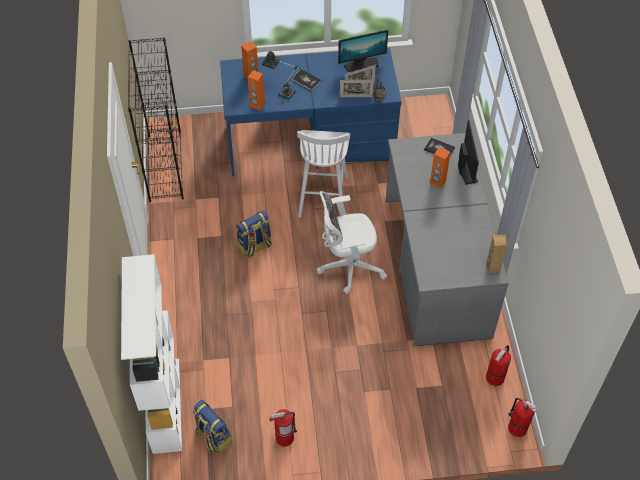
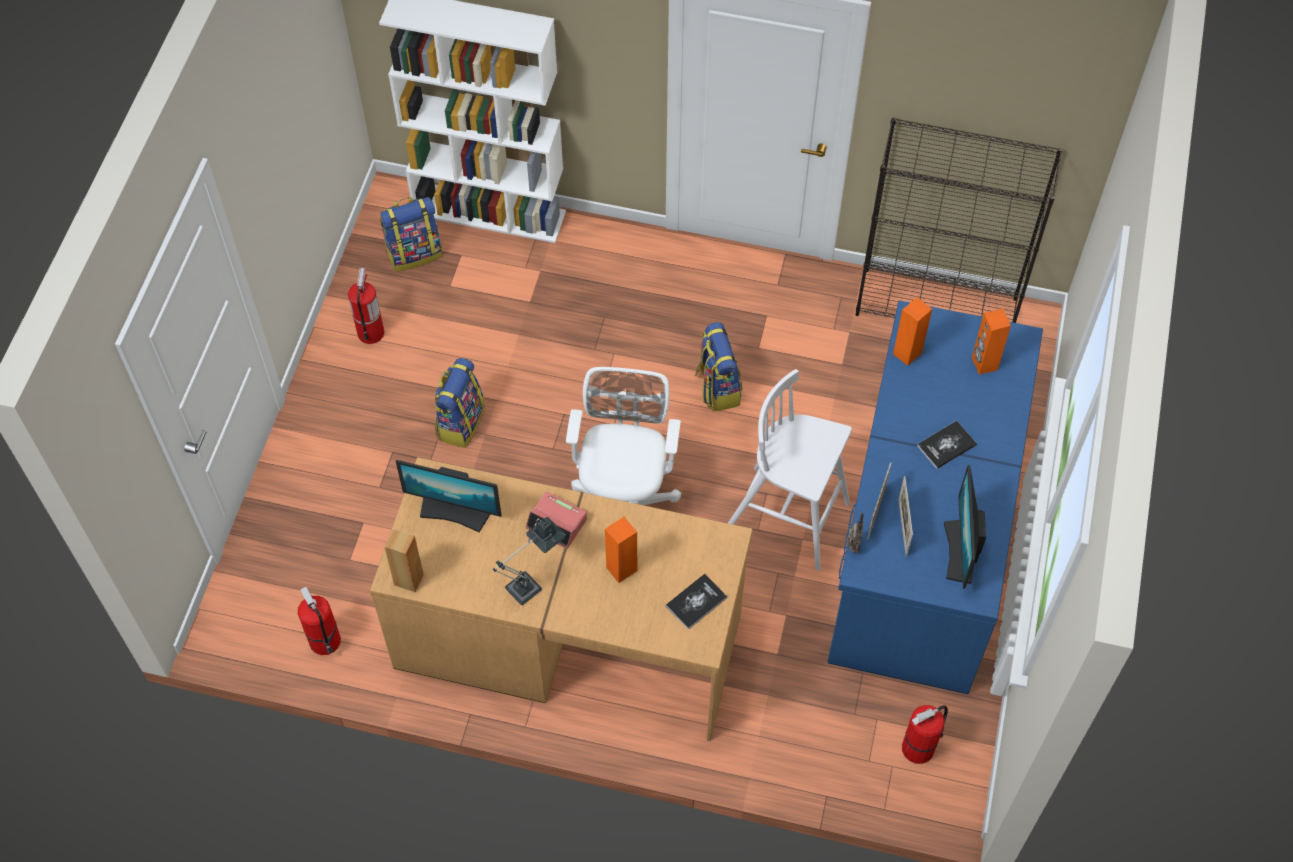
camera: 110 degrees right, 5 degrees up
(283, 92) = (927, 401): table lamp -> table lamp (530, 584)
(328, 363) = (460, 422): none -> backpack
(427, 215) = (557, 524): none -> alarm clock
(434, 266) = (569, 637): grey desk -> brown desk
(466, 169) = (630, 627): monitor -> monitor (454, 511)
(516, 427) = (231, 634): fire extinguisher -> fire extinguisher (919, 747)

